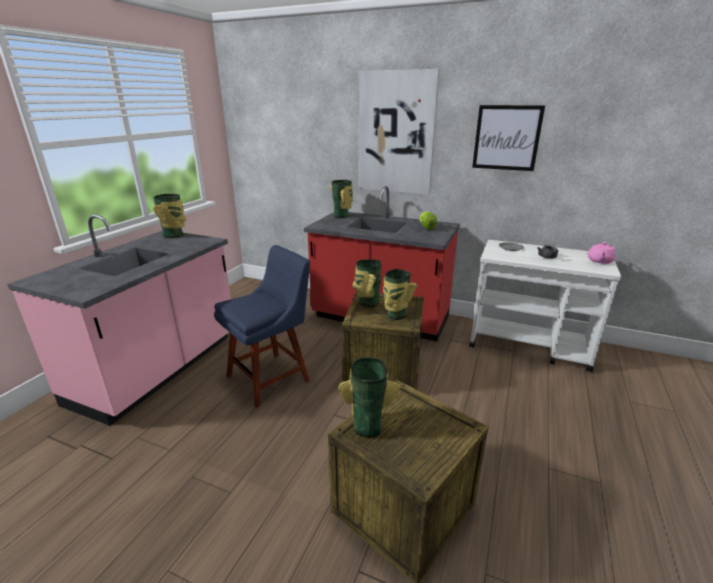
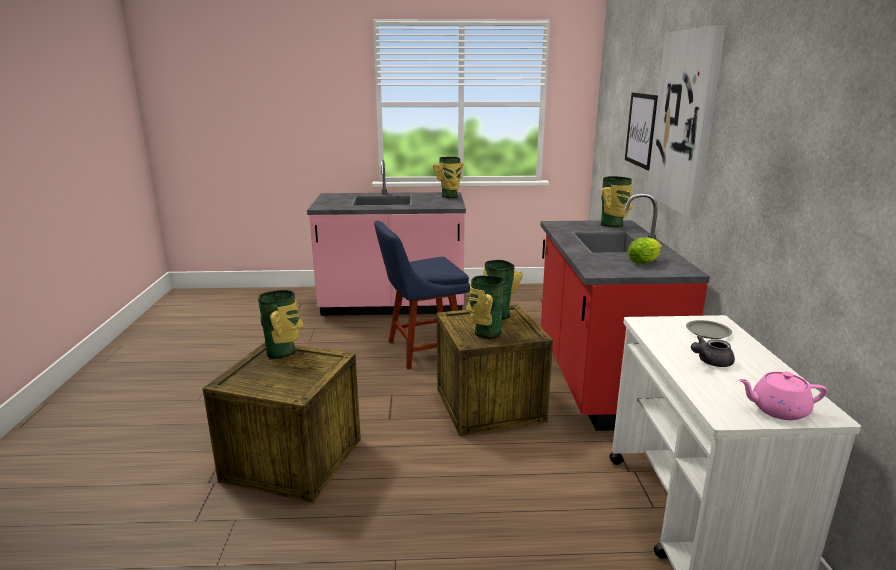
camera: 65 degrees right, 5 degrees down
(271, 376) = (422, 350): blue chair -> blue chair turned 135 degrees clockwise
(506, 138) = (772, 141): picture -> picture (641, 130)

